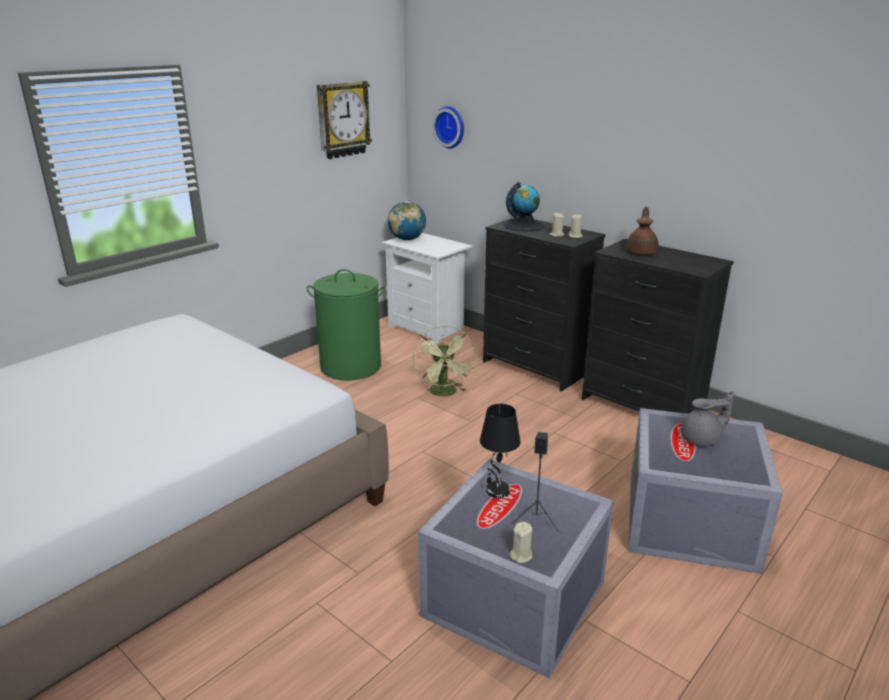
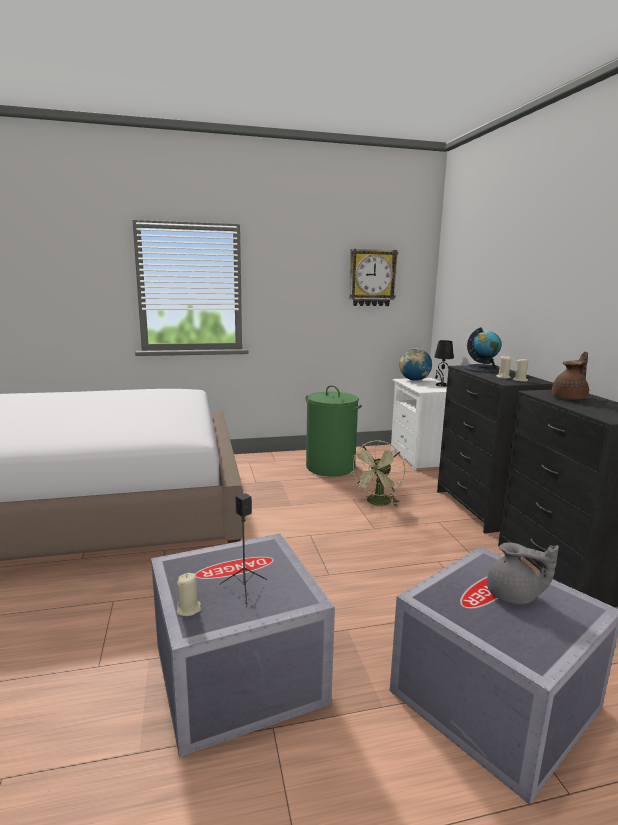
camera: 35 degrees right, 10 degrees down
(450, 127) = (460, 288): wall clock -> none
(497, 491) = (249, 557): black table lamp -> black table lamp (441, 385)

